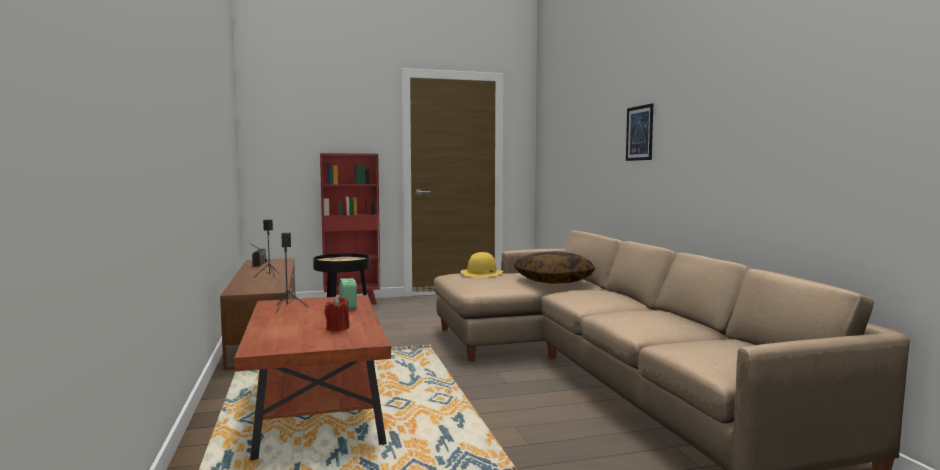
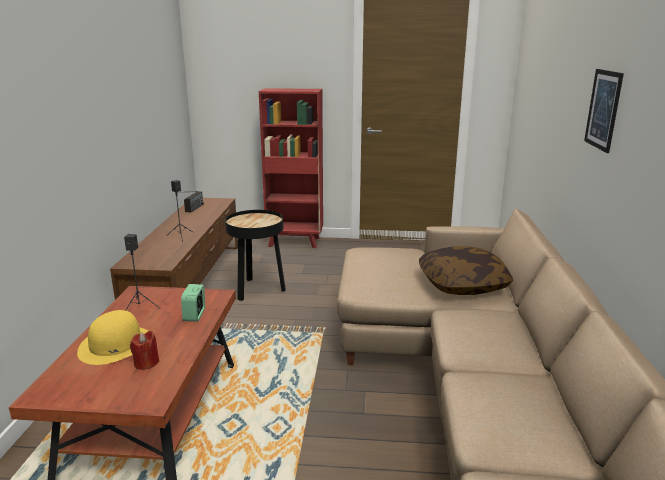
camera: 20 degrees right, 15 degrees up
(482, 273) = (391, 256): yellow hat -> yellow hat (115, 345)

